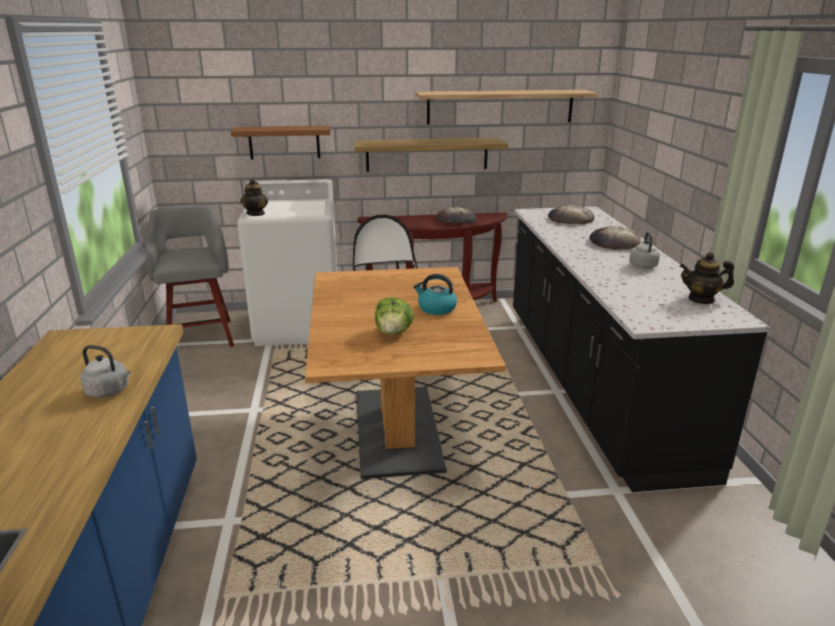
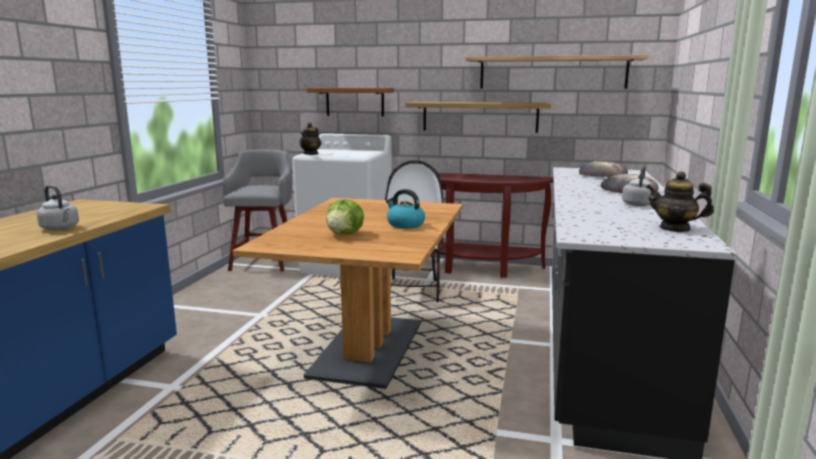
camera: 20 degrees right, 10 degrees down
(456, 220) = (500, 178): bread -> none

